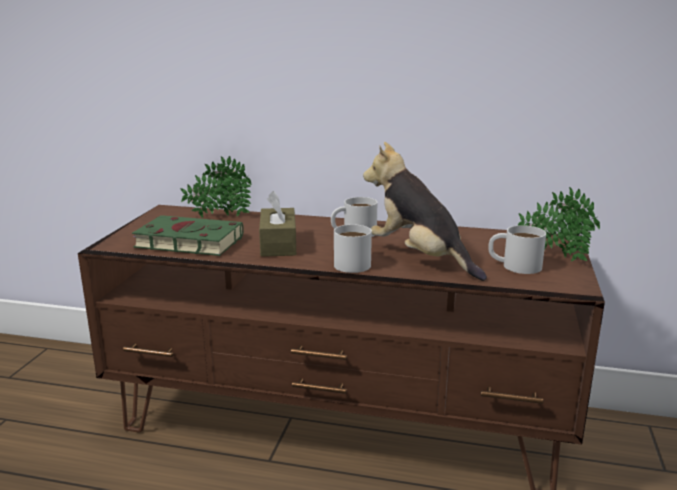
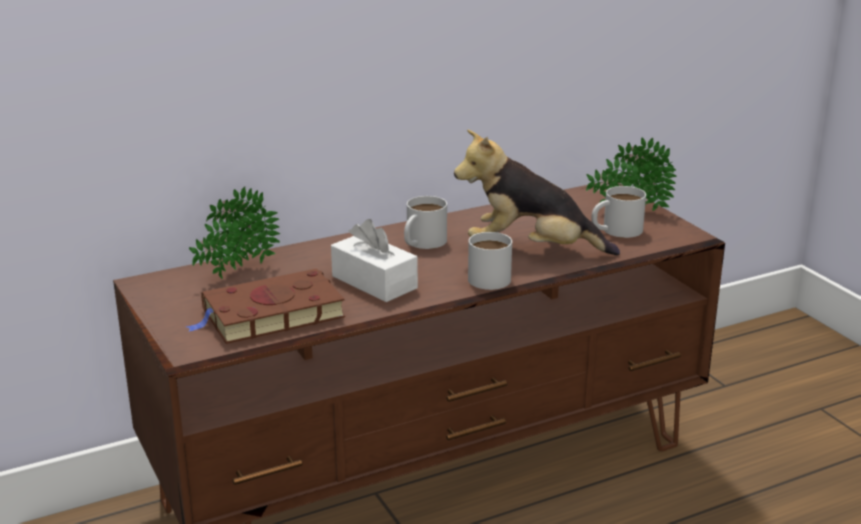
camera: 40 degrees left, 5 degrees up
(186, 242) = (269, 315): green book -> brown book
(278, 244) = (374, 282): brown tissue box -> white tissue box

